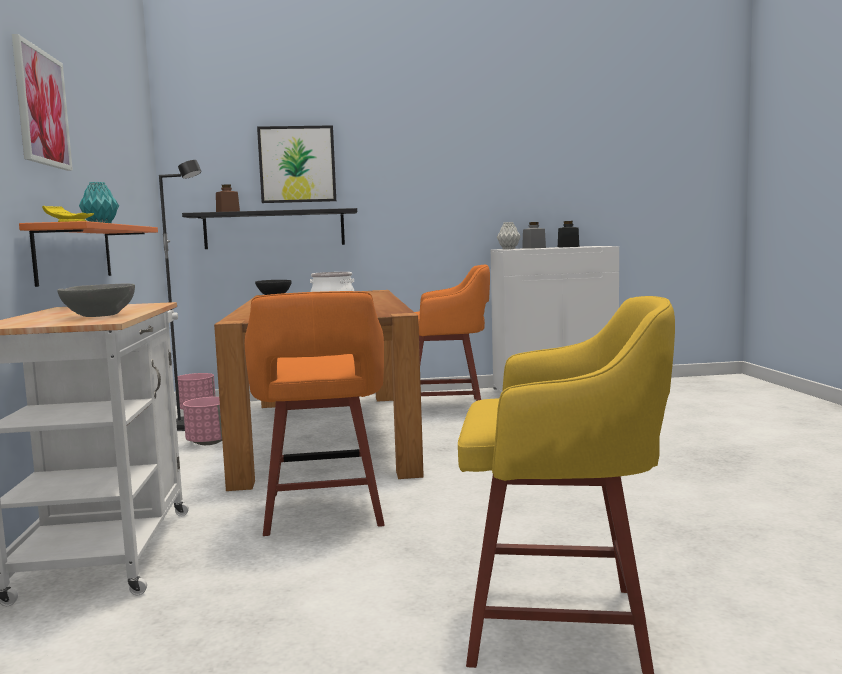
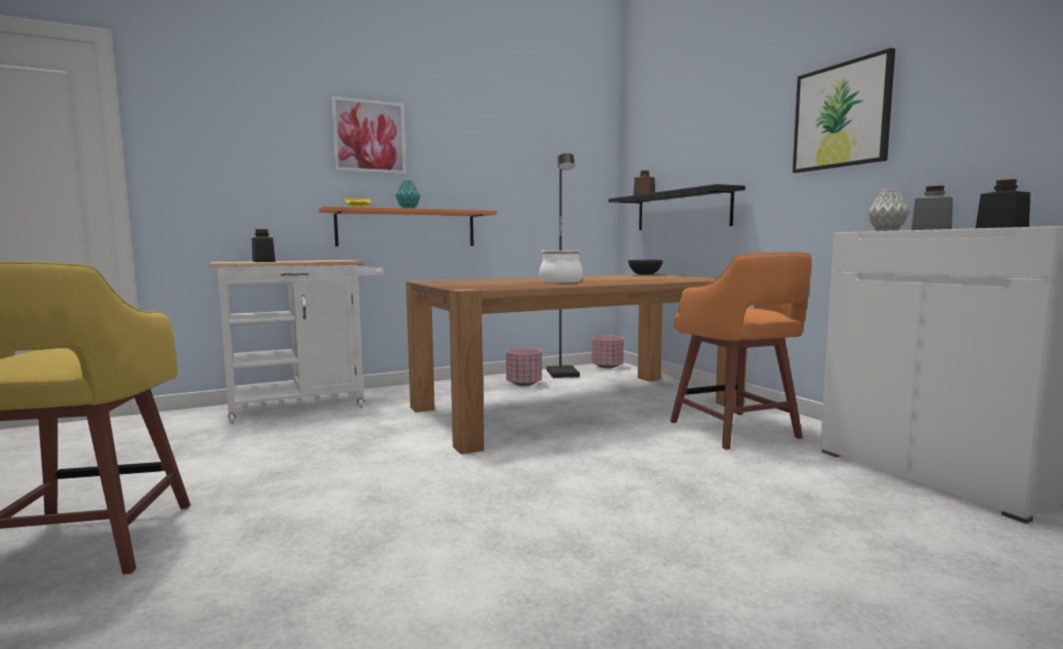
camera: 70 degrees right, 0 degrees up
(99, 316) = (263, 261): grey bowl -> black jar
(297, 164) = (702, 142): picture -> picture (841, 116)
(323, 511) = (366, 437): orange stool -> none

